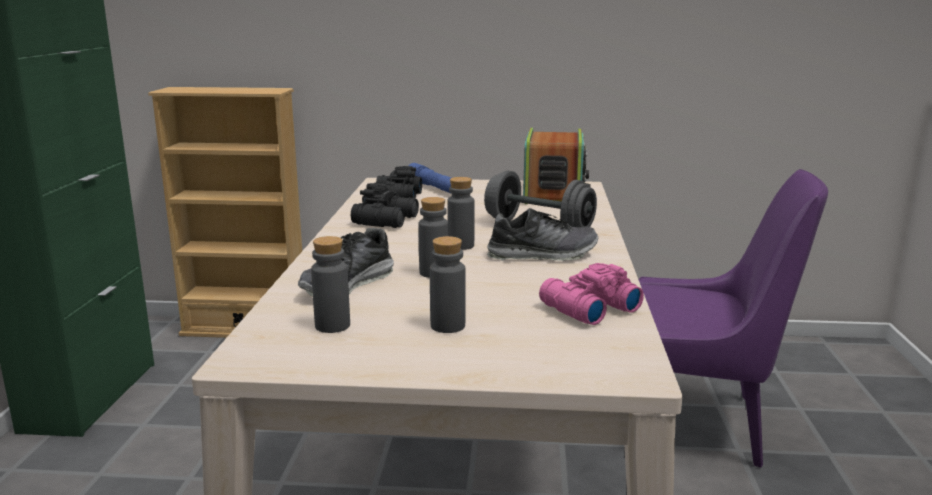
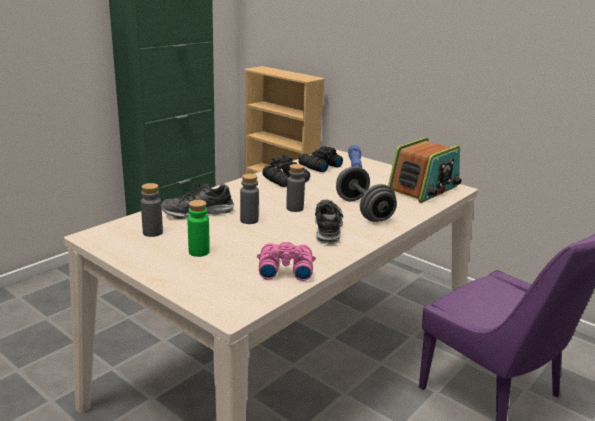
camera: 35 degrees right, 5 degrees up
(447, 326) = (199, 252): grey bottle -> green bottle
(542, 255) = (327, 229): shoe -> shoe turned 120 degrees counterclockwise

